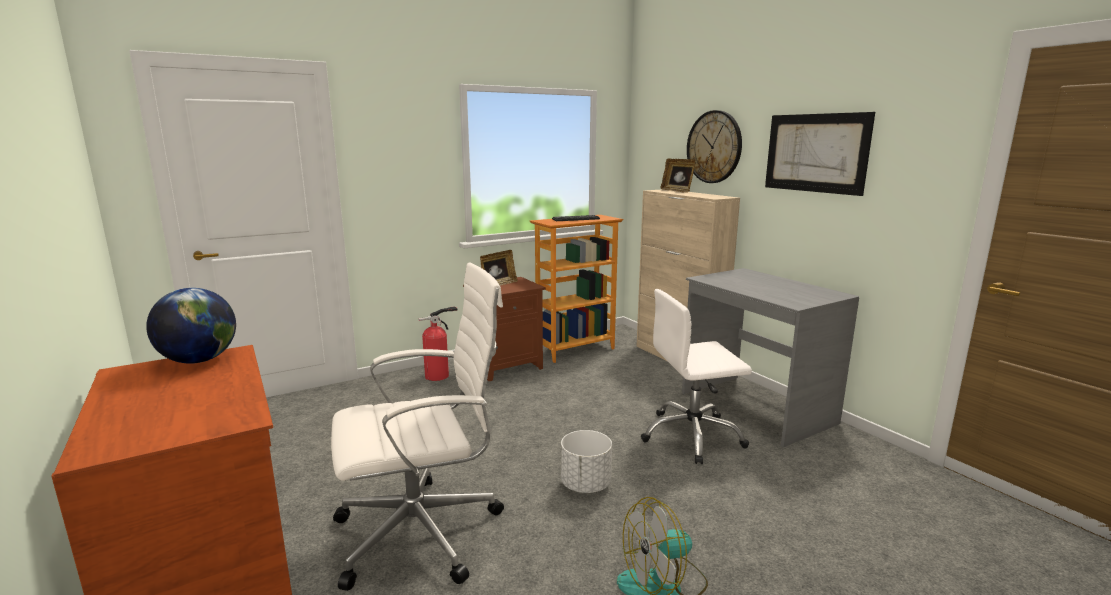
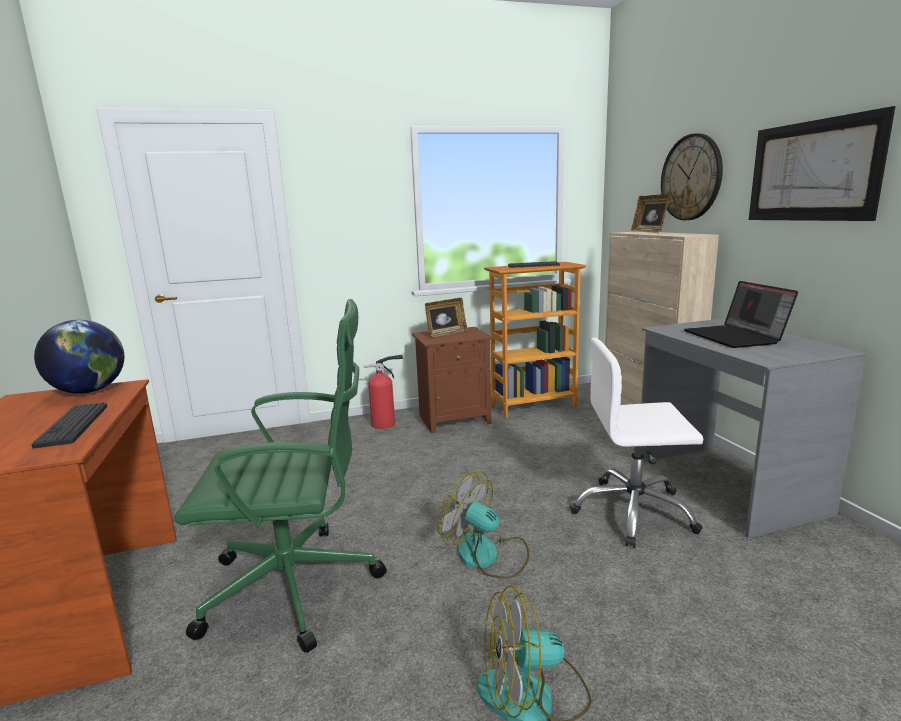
camera: 15 degrees right, 0 degrees up
(224, 395) = (73, 425): none -> keyboard
(423, 532) = (297, 586): white office chair -> green office chair
(585, 485) = (487, 556): white planter -> fan
(763, 285) = (736, 337): none -> laptop

